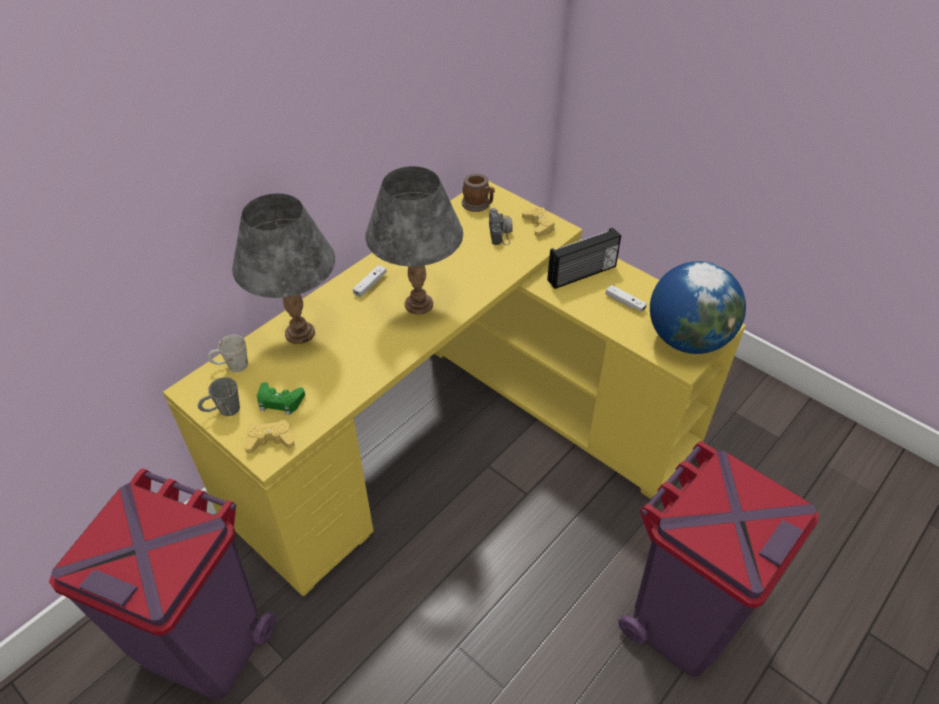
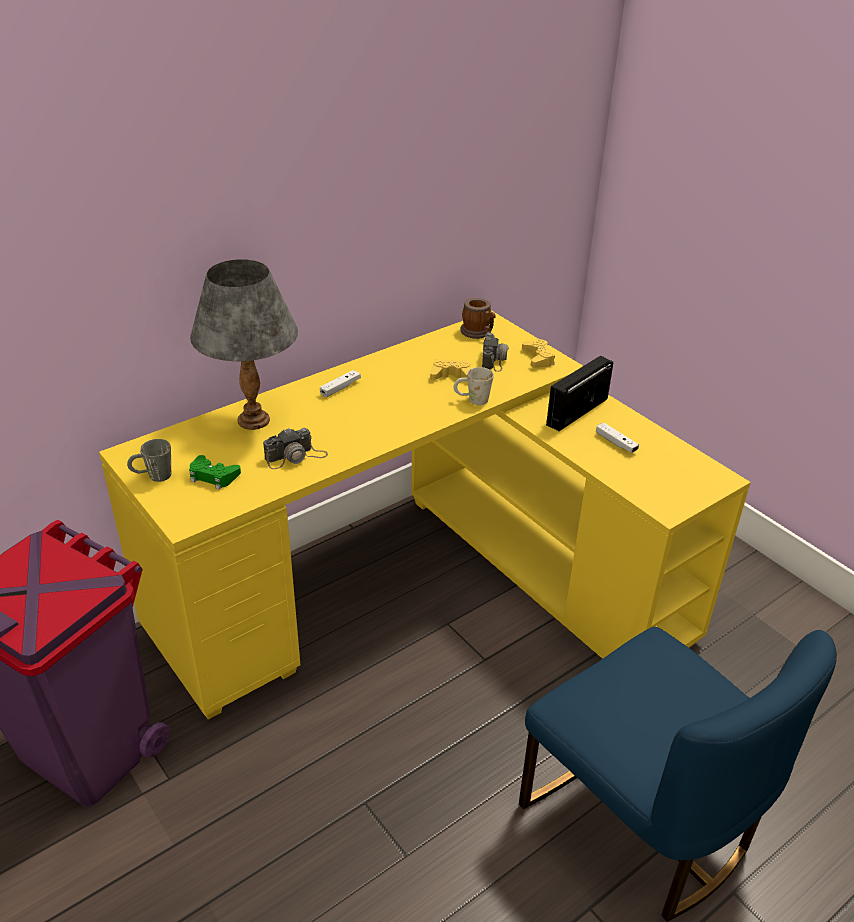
camera: 10 degrees right, 10 degrees down
(231, 366) = (174, 439): white mug -> white mug (472, 400)
(270, 440) = (192, 508): yellow game controller -> yellow game controller (451, 375)
(350, 367) = (296, 457): none -> camera
(418, 304) = (386, 411): grey table lamp -> none
(582, 274) = (575, 411): radio -> radio turned 150 degrees clockwise
(684, 617) = (640, 821): purple trash can -> blue chair
(687, 339) = (678, 486): globe -> none

